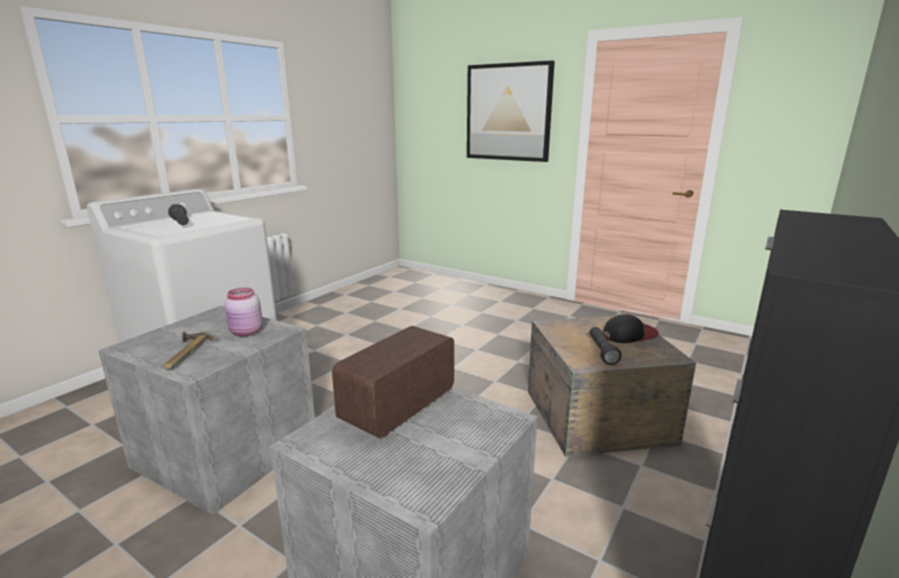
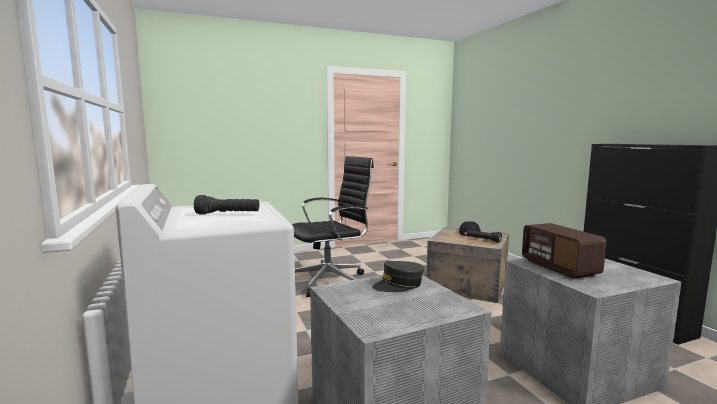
camera: 55 degrees left, 10 degrees down
(185, 353) = (421, 307): hammer -> none
(246, 332) = (398, 285): pink jar -> grey cap
(470, 333) = (331, 281): none -> black office chair
(508, 112) = (272, 116): picture -> none

